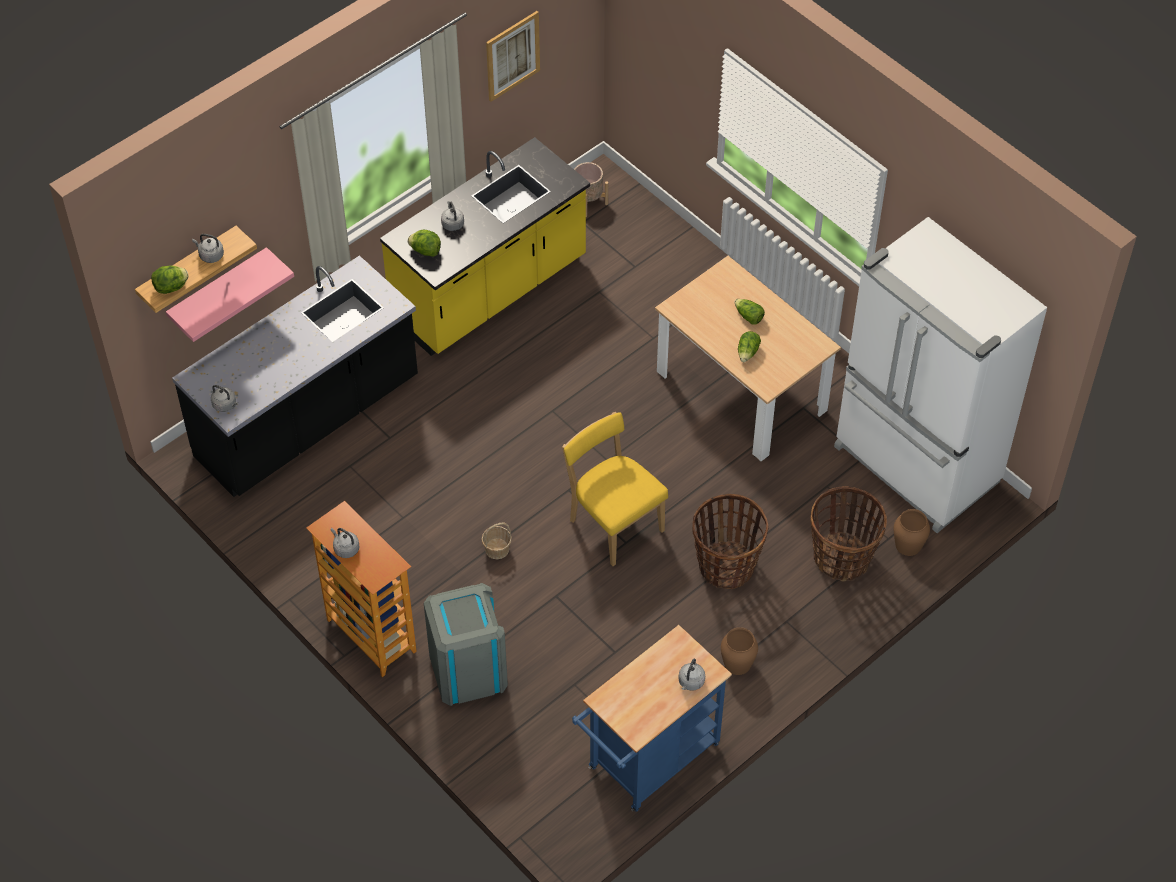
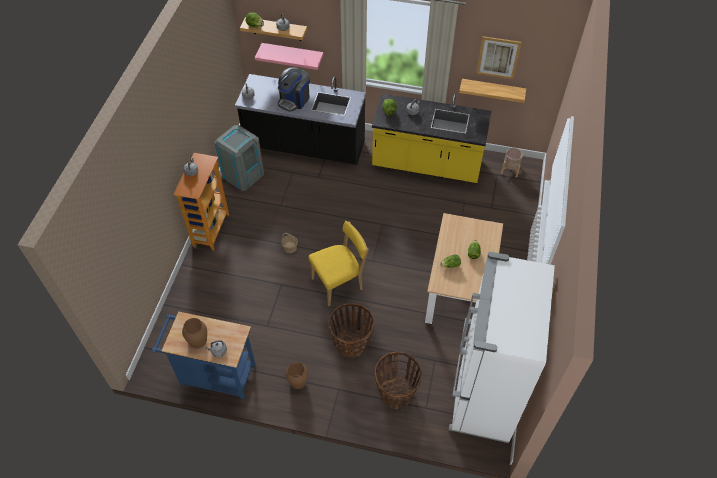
camera: 55 degrees right, 0 degrees up
(290, 350) = (294, 100): none -> coffee machine
(468, 670) = (217, 275): grey trash can -> grey trash can (243, 174)
(515, 108) = (492, 90): none -> shelf
(613, 523) = (339, 283): yellow chair -> yellow chair turned 45 degrees clockwise
(908, 544) = (430, 420): brown vase -> brown vase (198, 340)

